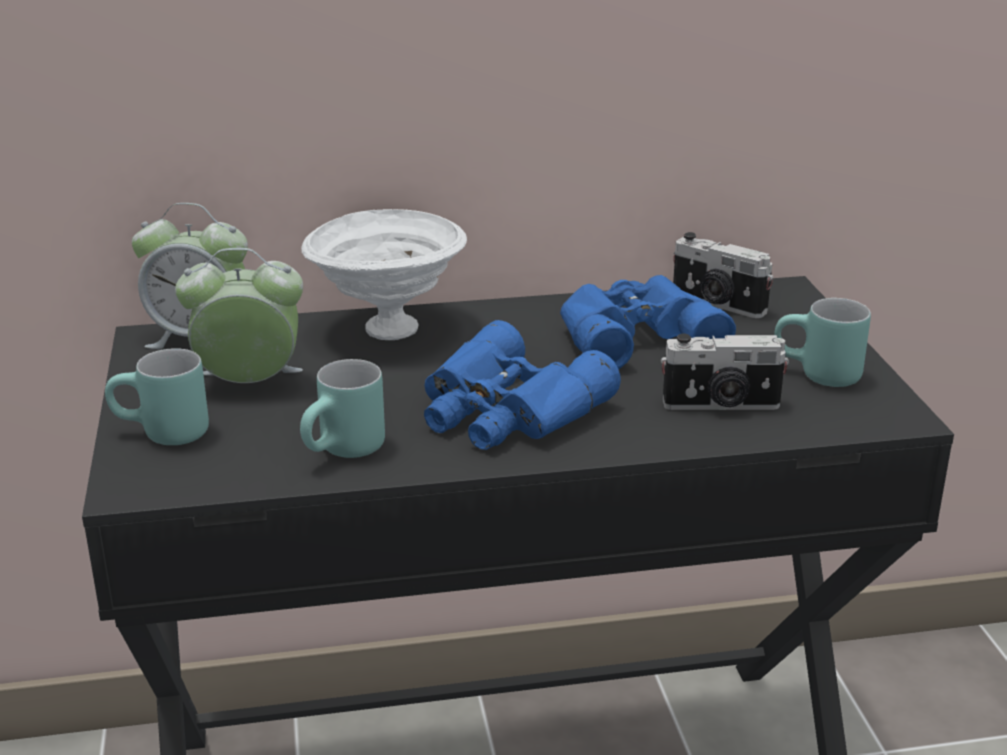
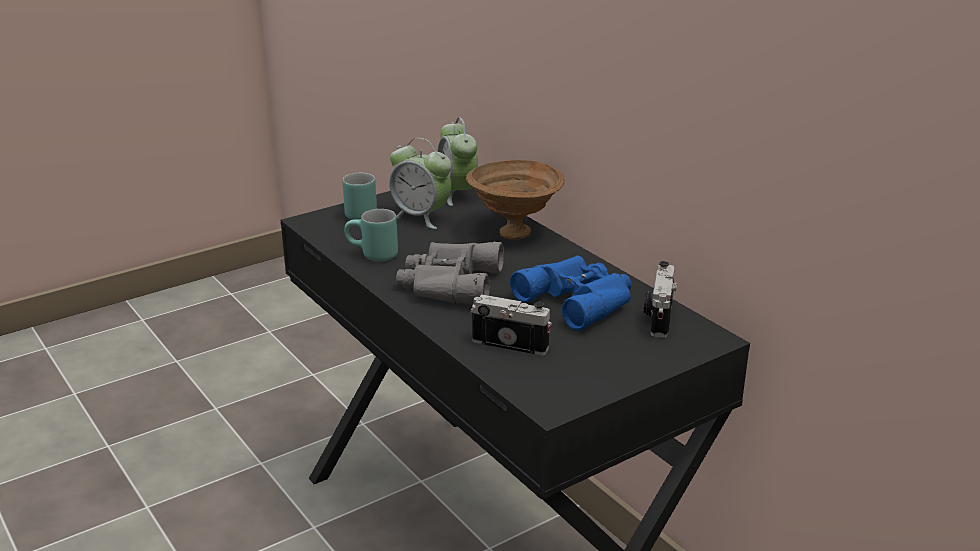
camera: 65 degrees right, 0 degrees up
(249, 384) = (421, 217): alarm clock -> alarm clock turned 150 degrees clockwise
(387, 330) = (513, 232): white bowl -> brown bowl
(506, 411) = (448, 283): blue binoculars -> grey binoculars
(721, 405) = (511, 343): camera -> camera turned 135 degrees clockwise
(817, 376) = (582, 369): turquoise mug -> none

